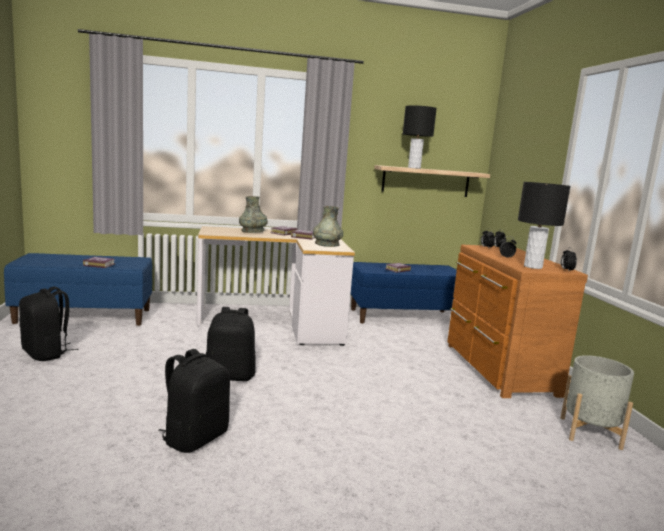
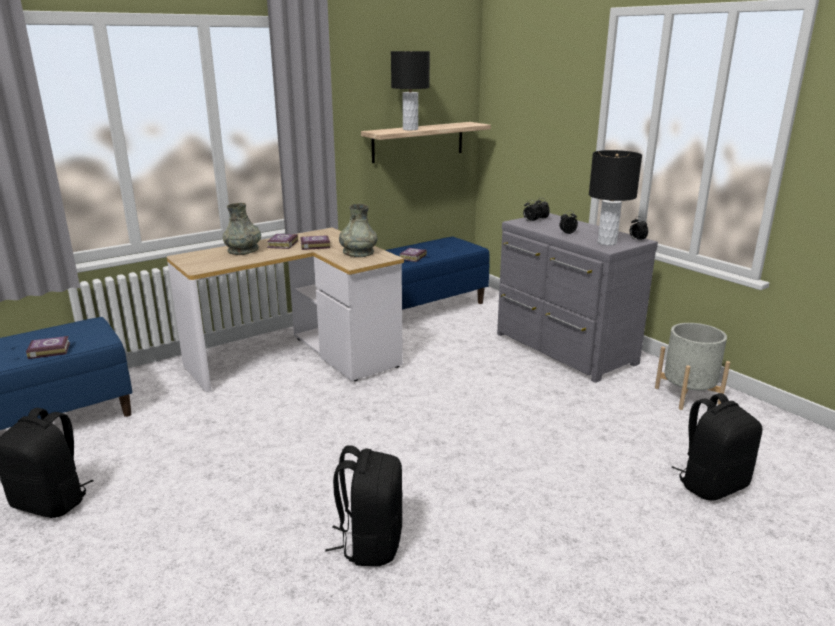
camera: 25 degrees left, 10 degrees up
(230, 376) = (322, 450): black backpack -> black backpack (711, 484)
(497, 369) = (563, 349): brown dresser -> grey dresser

